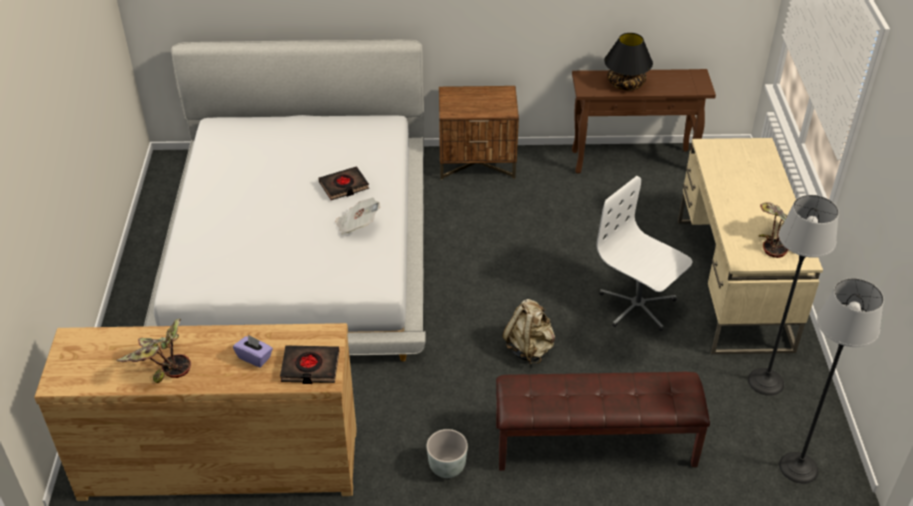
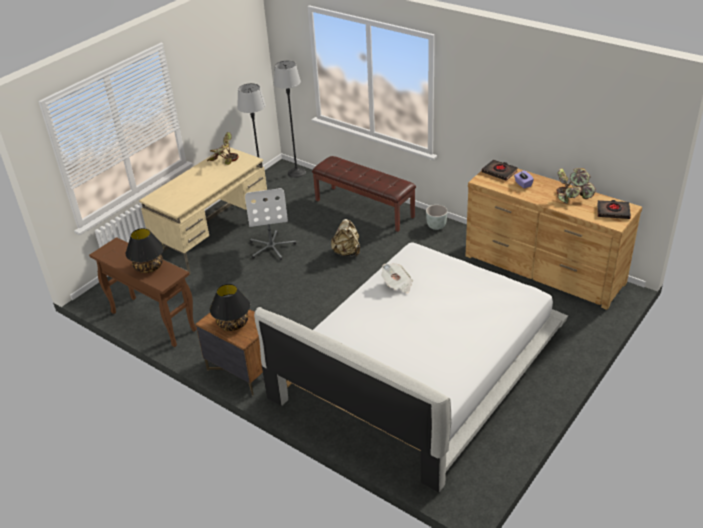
camera: 140 degrees left, 5 degrees down
(344, 186) = (382, 313): black book -> black book (613, 212)
(479, 99) = (232, 323): none -> black table lamp

